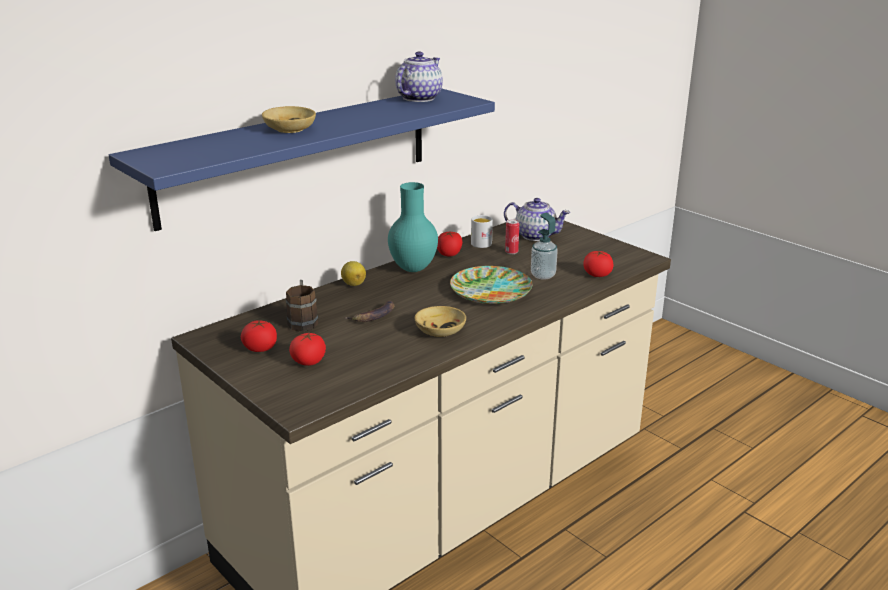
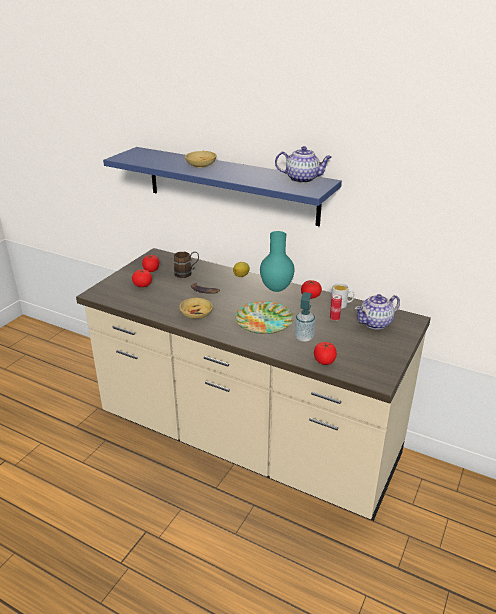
camera: 70 degrees right, 5 degrees up
(535, 235) = (376, 323): teapot -> teapot turned 60 degrees clockwise

